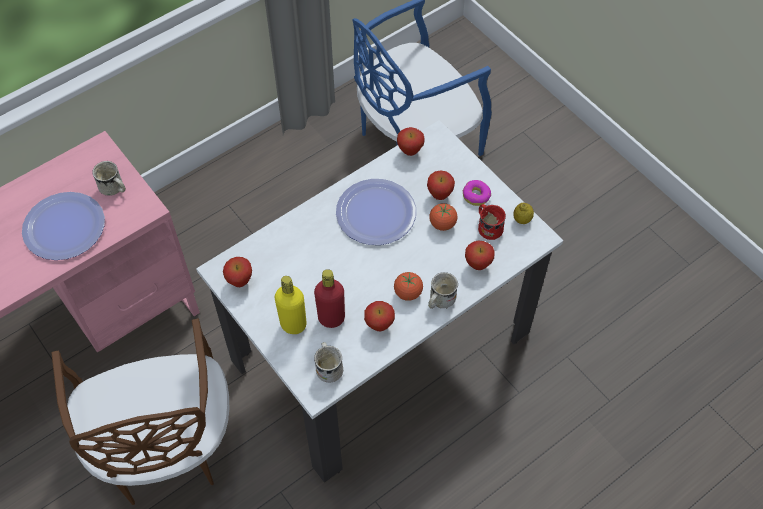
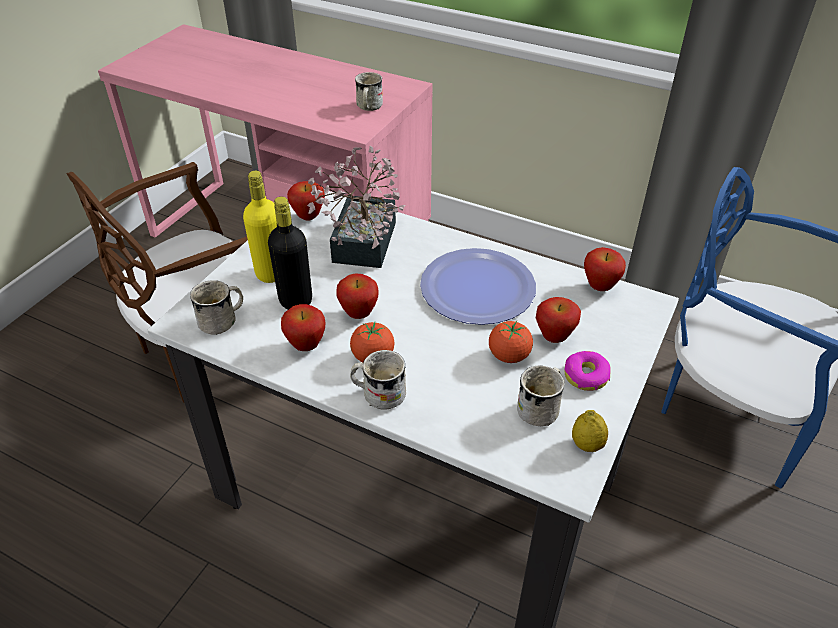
camera: 65 degrees right, 15 degrees down
(64, 227) = (306, 98): plate -> none
(297, 261) = (361, 248): none -> potted plant
(331, 318) = (295, 300): red bottle -> black bottle
(478, 265) = (466, 417): apple -> apple (359, 314)
(488, 227) = (541, 407): red mug -> white mug

